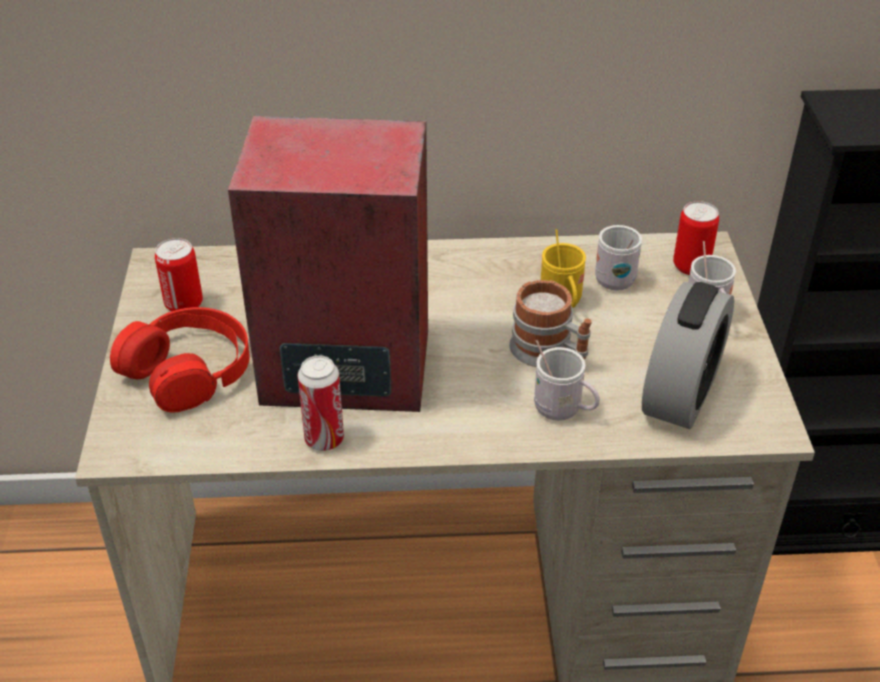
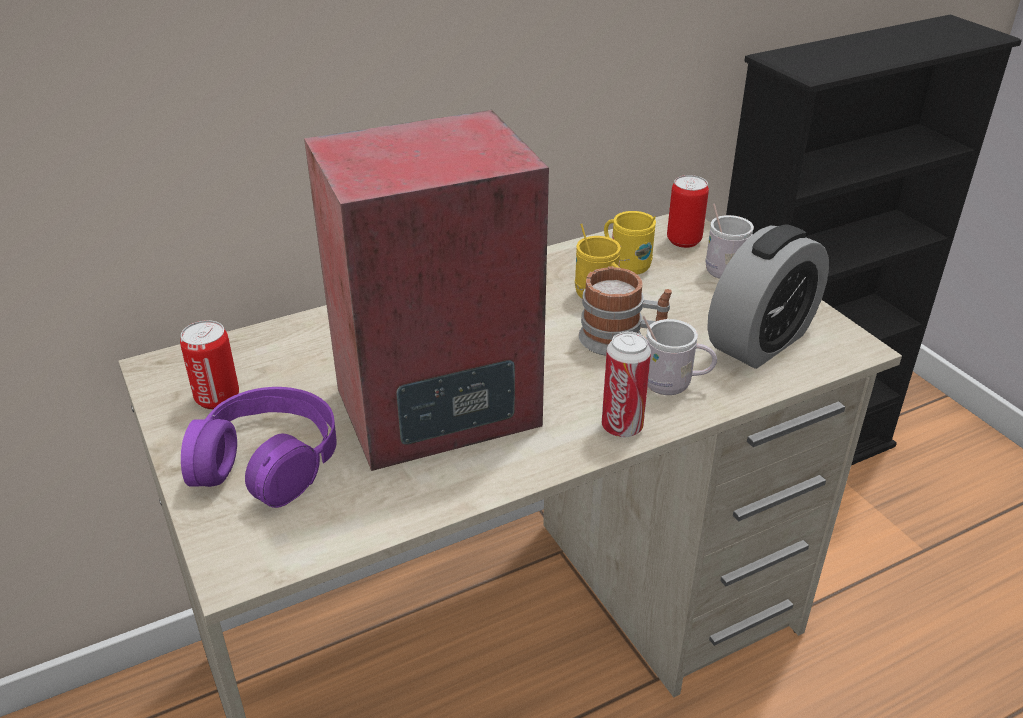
camera: 25 degrees left, 5 degrees down
(188, 370) = (267, 460): red headphones -> purple headphones
(324, 439) = (466, 482): can -> can (622, 427)
(612, 277) = (625, 265): white mug -> yellow mug
(680, 394) = (760, 341): alarm clock -> alarm clock turned 45 degrees clockwise

